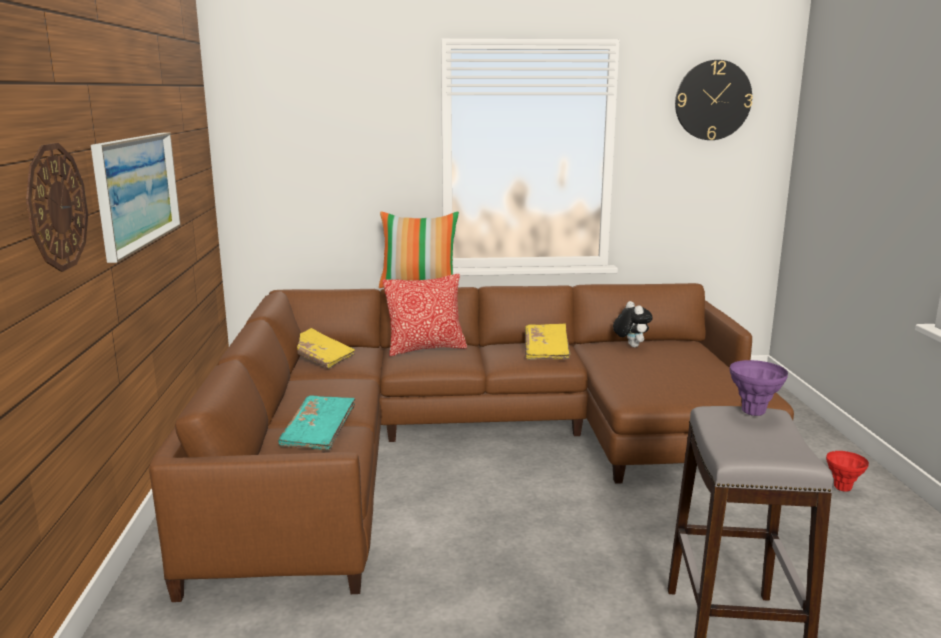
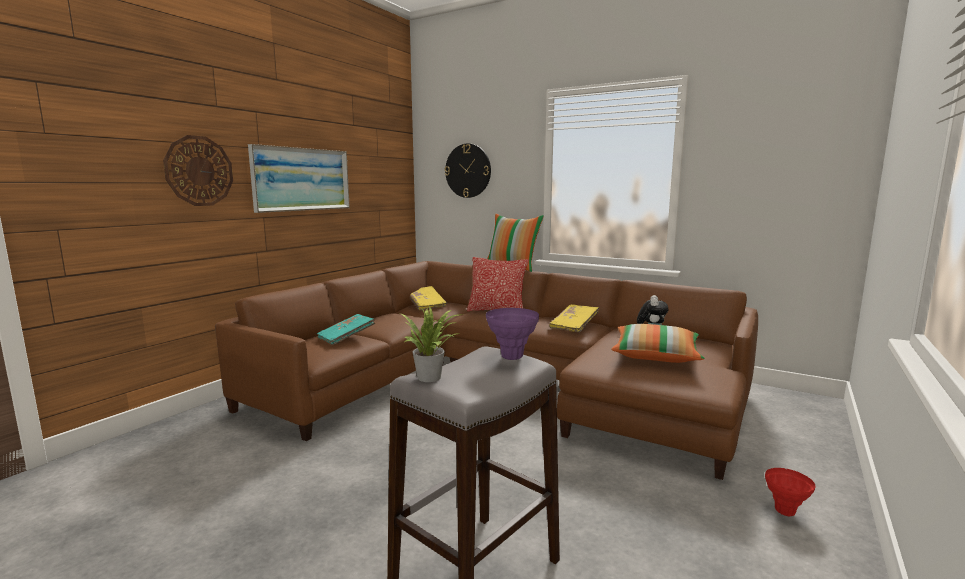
camera: 35 degrees right, 5 degrees down
(675, 371) = (656, 356): none -> pillow
(713, 100) = (782, 122): wall clock -> wall clock (468, 170)
(753, 452) = (432, 377): none -> potted plant

